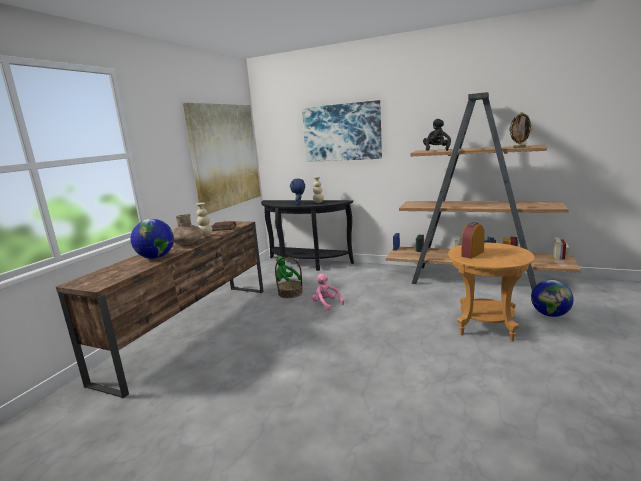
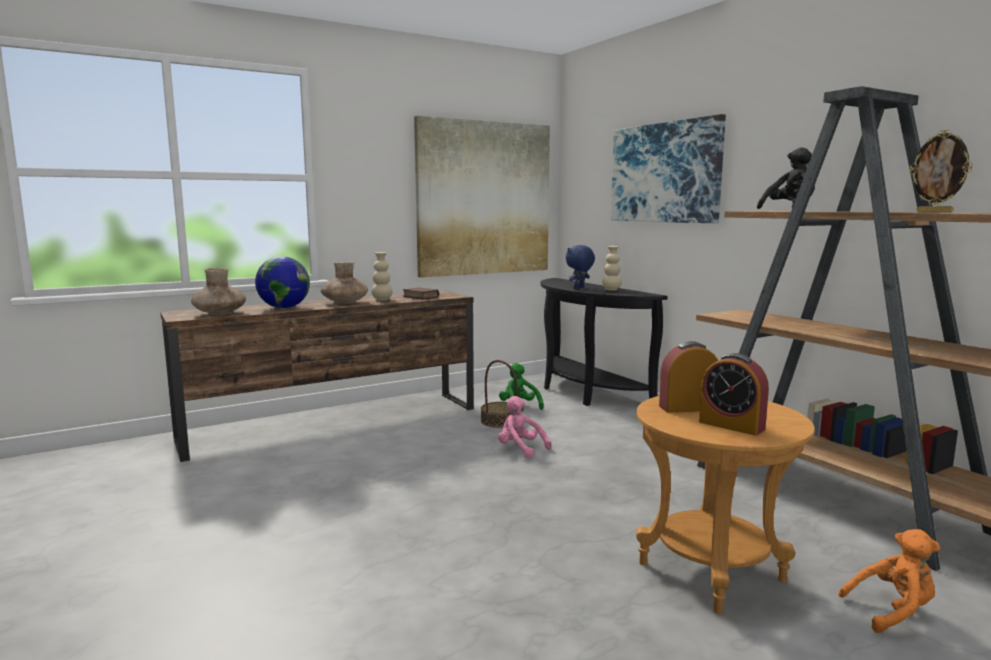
camera: 35 degrees right, 5 degrees down
(120, 274) = (220, 313): none -> brown vase
(326, 304) = (520, 449): pink plush toy -> pink plush toy turned 45 degrees counterclockwise
(503, 256) = (731, 425): none -> alarm clock
(550, 314) = (892, 612): globe -> orange plush toy

